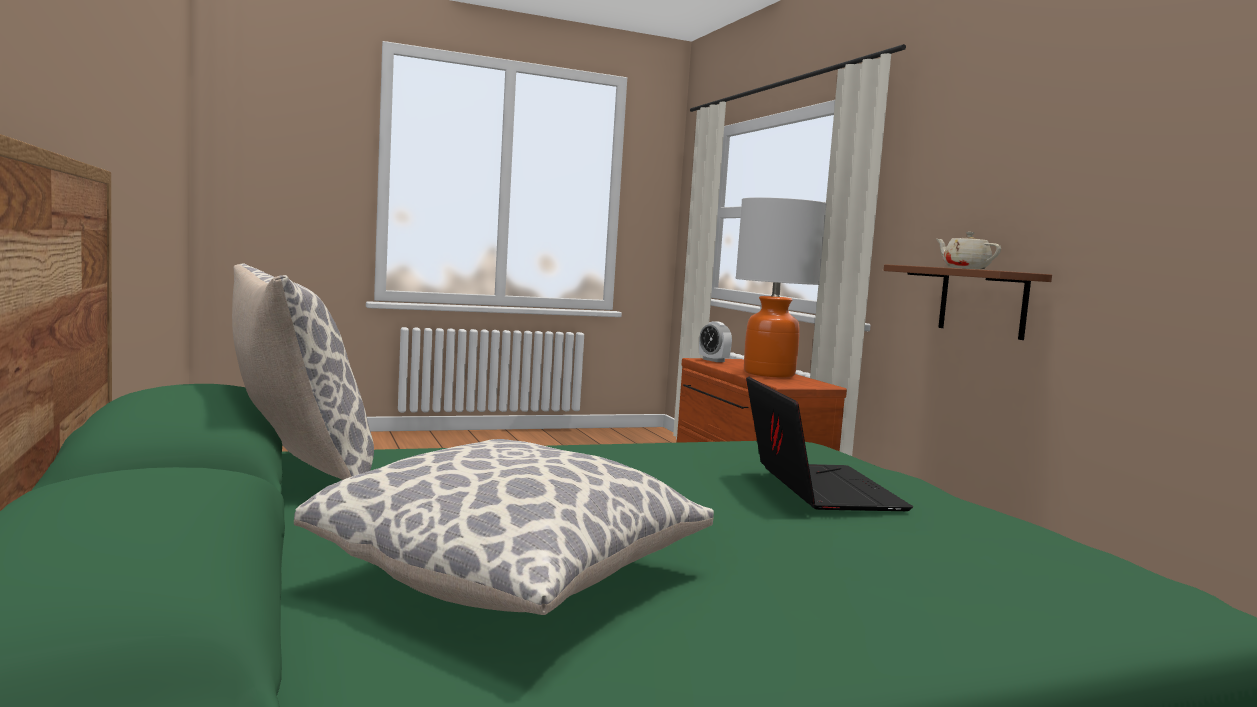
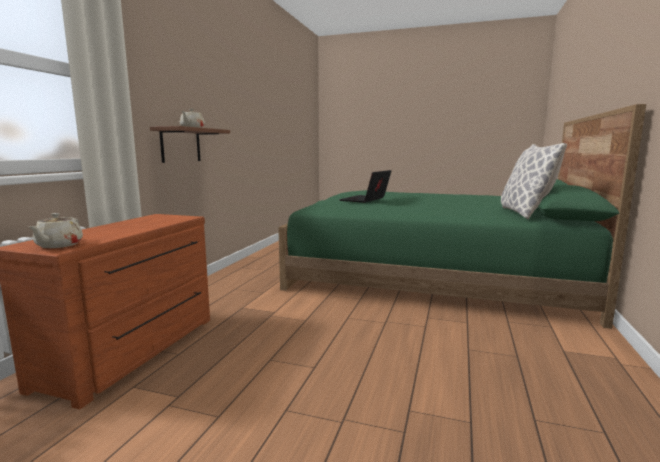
camera: 140 degrees left, 5 degrees up
(513, 580) = (472, 199): pillow -> none
(713, 360) = (58, 245): alarm clock -> beige teapot
(769, 374) = (128, 225): table lamp -> none

